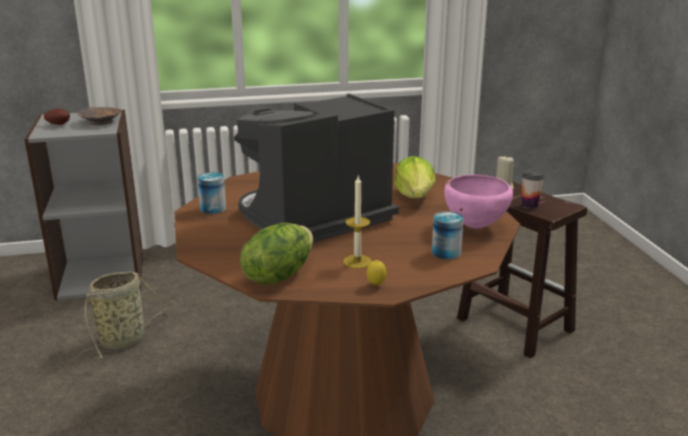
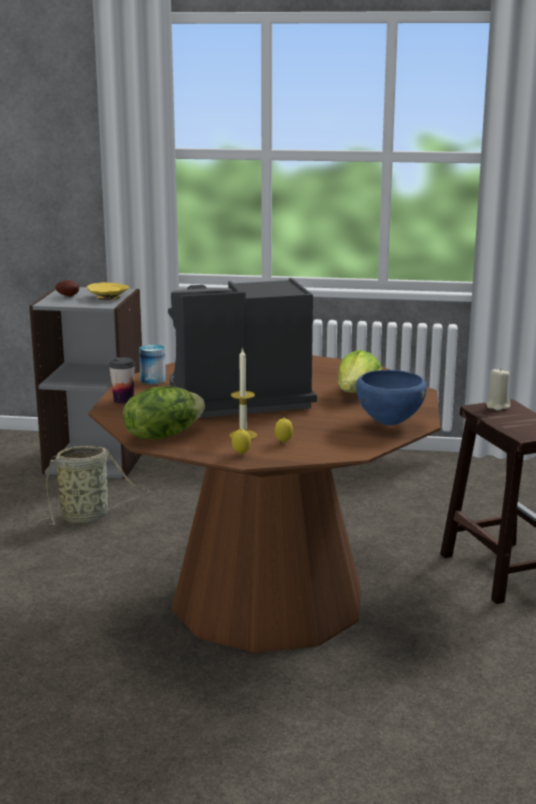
camera: 20 degrees right, 5 degrees down
(101, 122) = (108, 297): brown bowl -> yellow bowl
(403, 264) = (283, 442): none -> lemon
(446, 253) = (335, 440): can -> none
(474, 226) = (388, 424): pink bowl -> blue bowl
(529, 205) = (511, 425): cup -> cup (123, 400)

